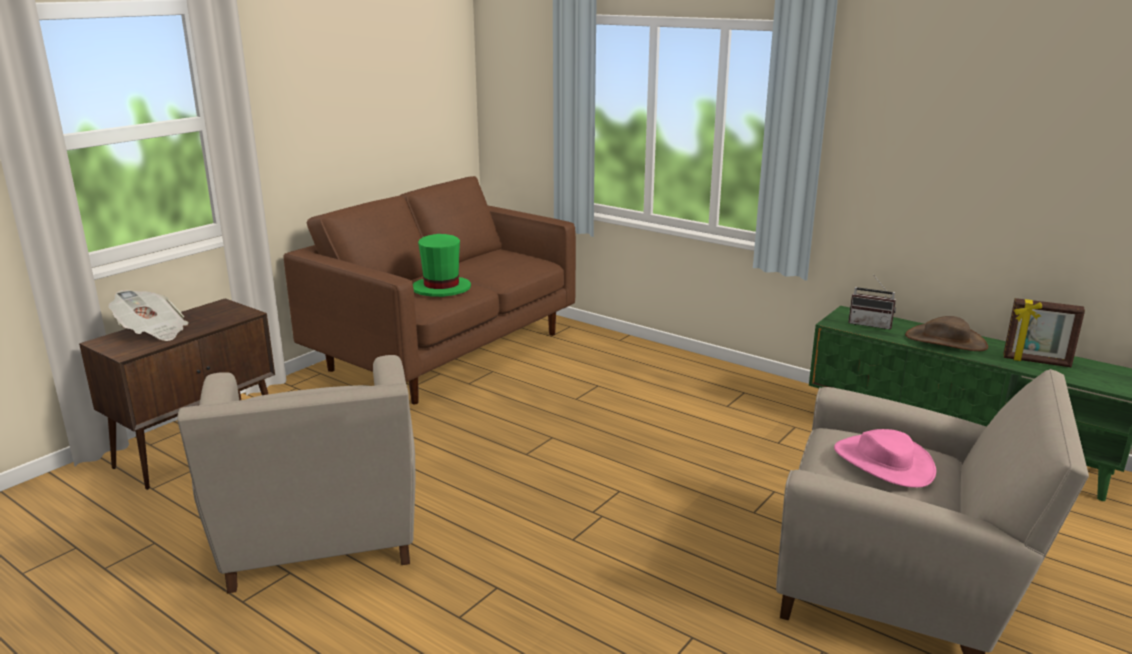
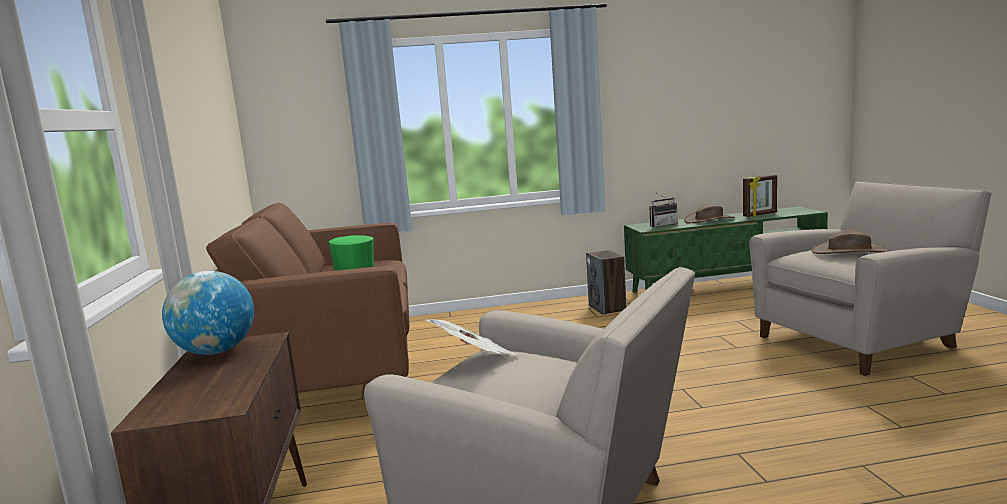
camera: 45 degrees left, 10 degrees down
(152, 332) = (197, 386): newspaper -> newspaper (474, 359)
(212, 311) = (216, 352): none -> globe
(759, 402) = (607, 308): none -> speaker
(883, 462) = (849, 251): pink hat -> brown hat

